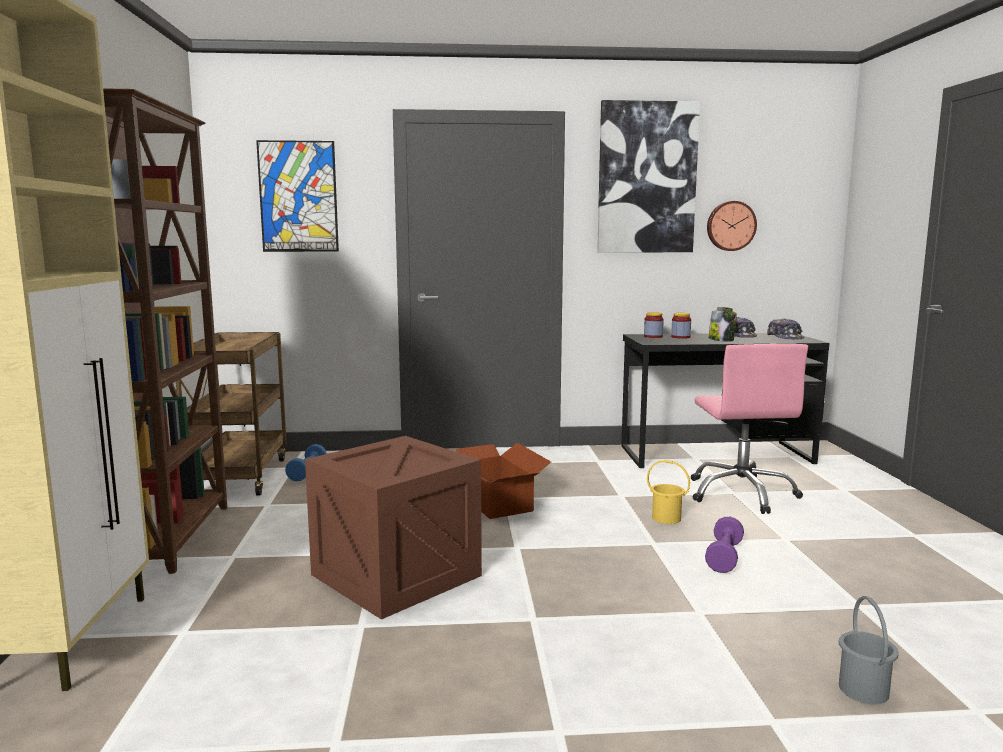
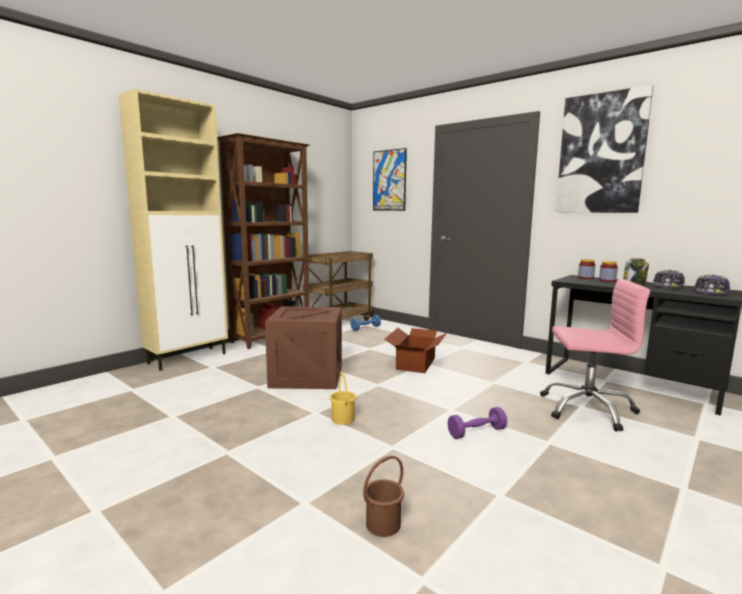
camera: 45 degrees right, 0 degrees up
(666, 518) = (492, 402): yellow bucket -> yellow bucket (342, 419)
(730, 226) = (680, 190): wall clock -> none
(741, 493) = (587, 409): pink office chair -> pink office chair turned 120 degrees counterclockwise
(864, 690) = (384, 524): grey bucket -> brown bucket

